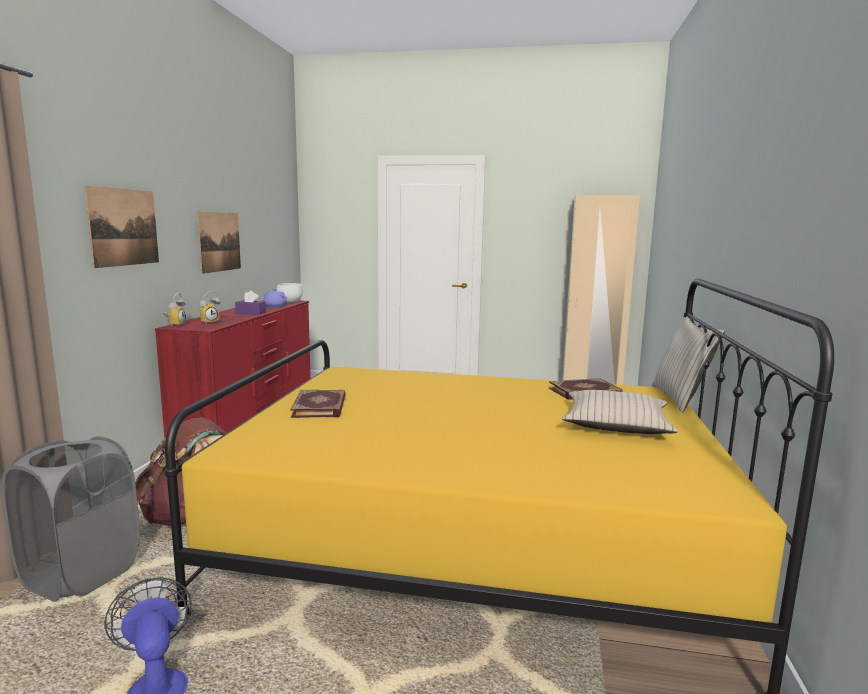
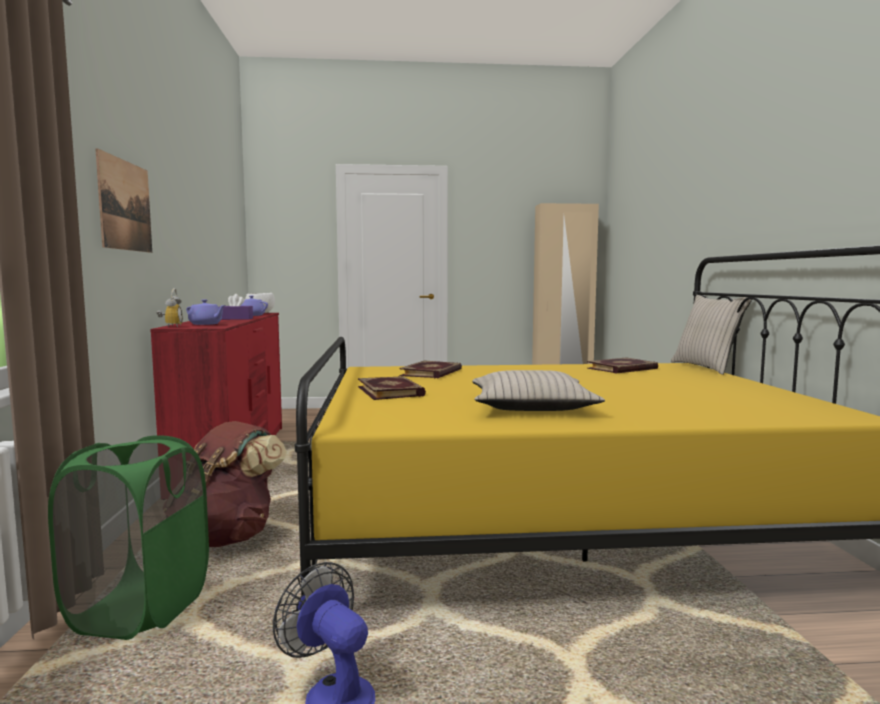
camera: 15 degrees left, 5 degrees down
(81, 574) = (139, 609): grey laundry basket -> green laundry basket
(209, 322) = (206, 324): alarm clock -> purple teapot
(219, 242) = (194, 241): picture -> none
(391, 382) = (432, 373): none -> book
(616, 424) = (684, 384): beige pillow -> beige pillow (531, 406)

